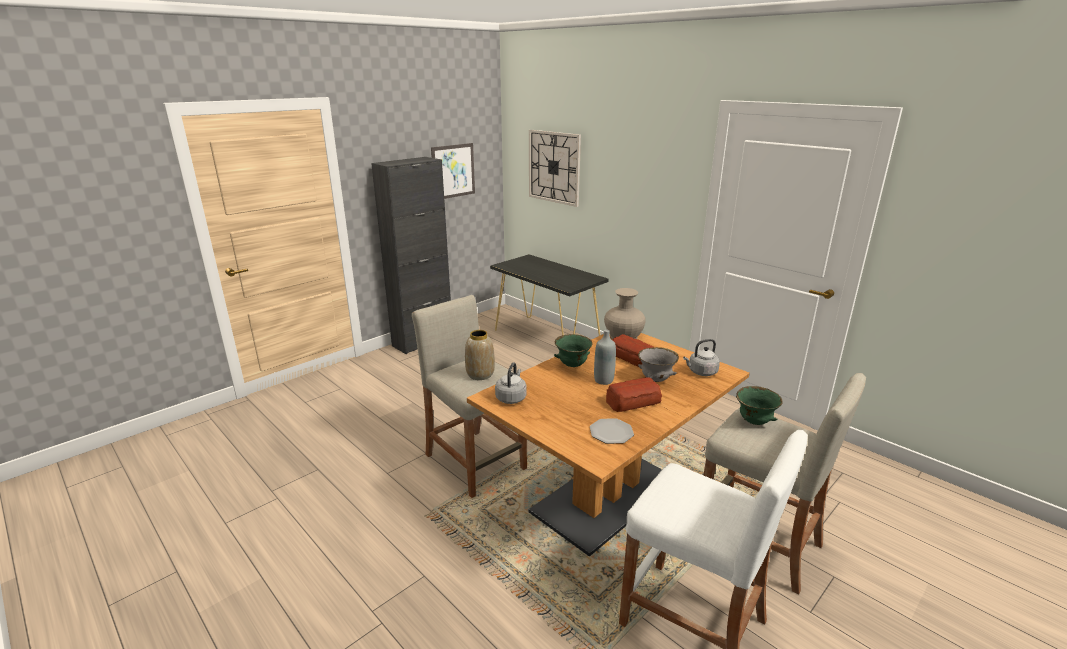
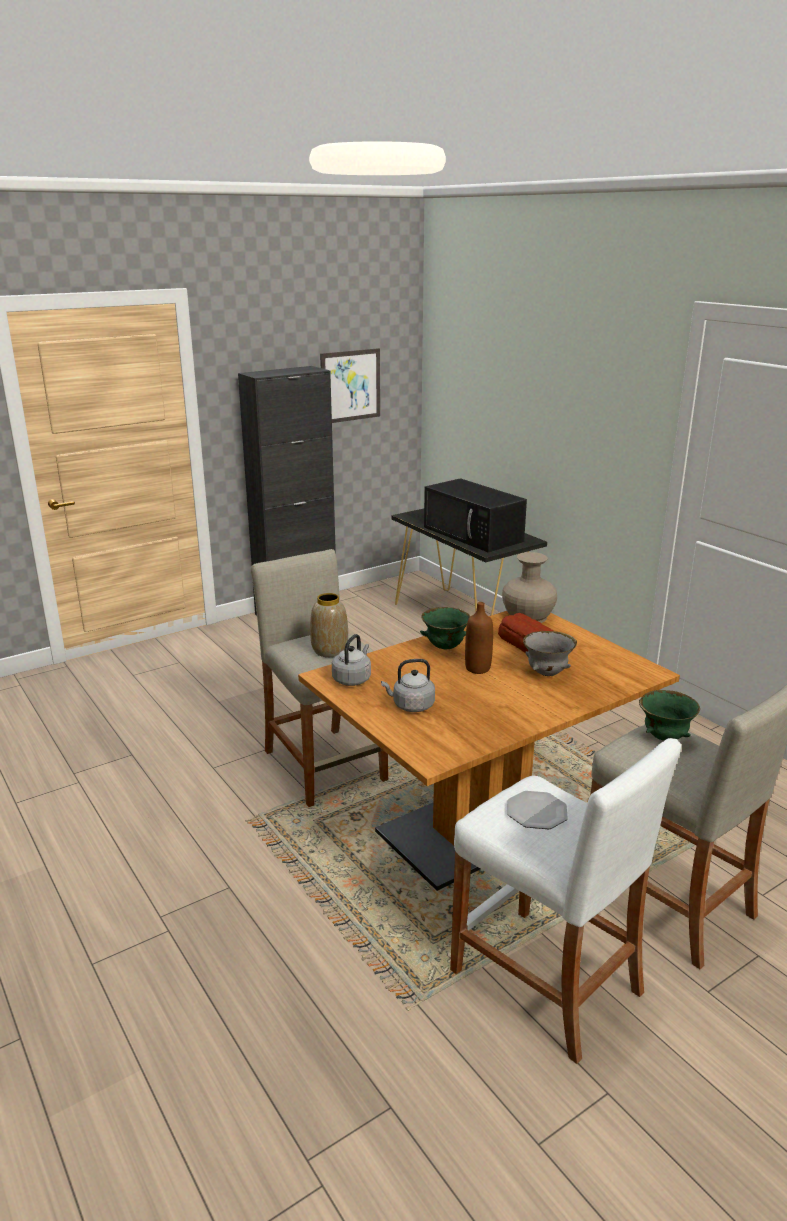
camera: 10 degrees right, 0 degrees up
(554, 167) = (485, 384): wall clock -> none
(555, 276) = (474, 534): none -> black microwave
(603, 380) = (477, 668): grey bottle -> brown bottle
(611, 433) = (460, 730): plate -> plate (536, 812)
(634, 401) = (506, 697): bread -> none
(701, 372) = (612, 669): grey kettle -> grey kettle (411, 706)

